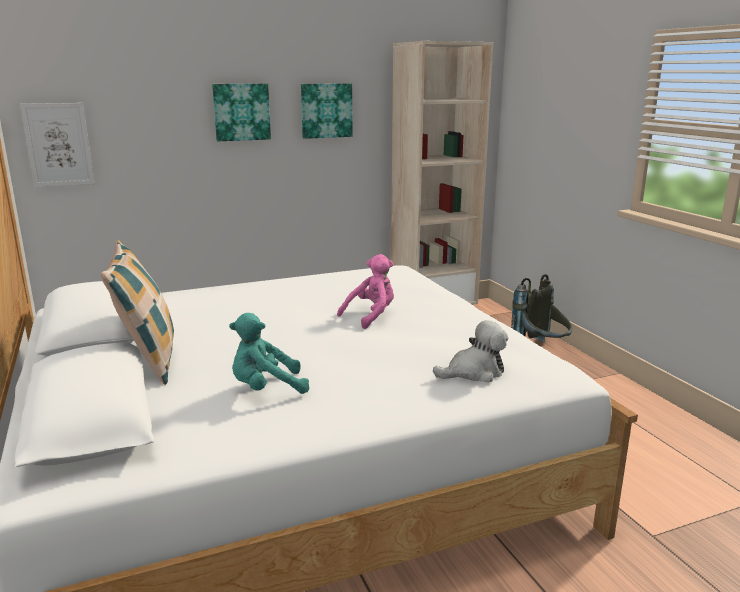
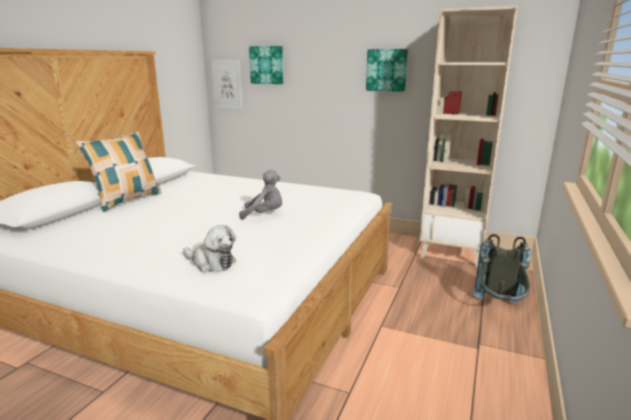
camera: 45 degrees right, 0 degrees up
(241, 112) = (326, 69): picture -> picture (267, 65)
(266, 389) = (120, 228): turquoise plush toy -> none
(371, 316) = (264, 214): pink plush toy -> grey plush toy

